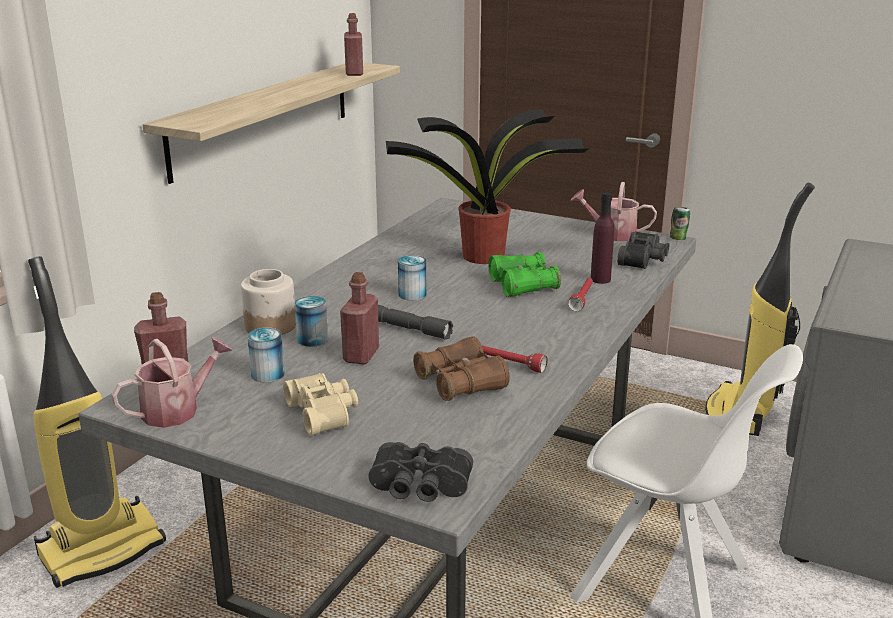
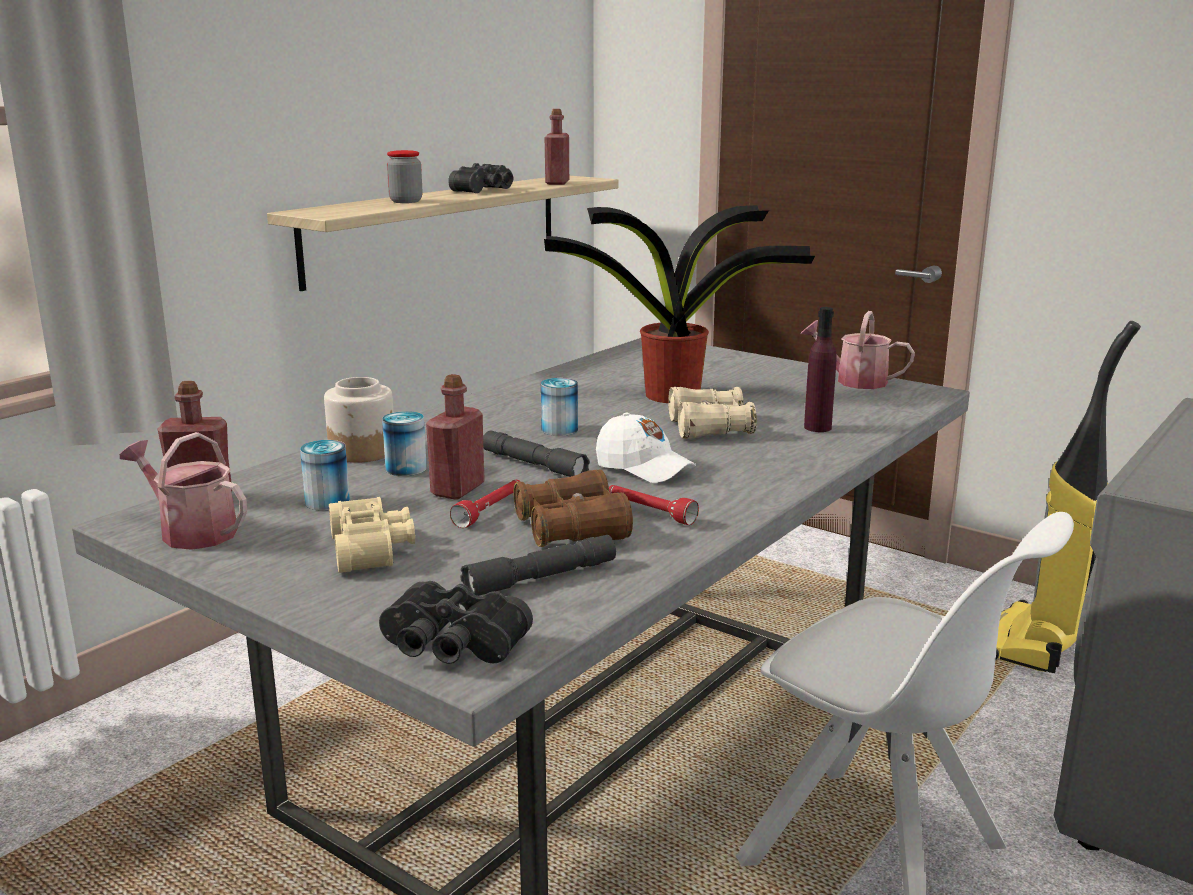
camera: 10 degrees right, 5 degrees down
(102, 549) = (157, 729): vacuum cleaner -> none
(177, 410) = (191, 532): watering can -> watering can turned 120 degrees counterclockwise
(248, 104) = (406, 201): none -> jar
(457, 426) = (541, 578): none -> grey flashlight
(489, 325) = (643, 468): none -> white cap
(523, 285) = (709, 428): green binoculars -> beige binoculars
(582, 299) = (783, 447): red flashlight -> red flashlight (490, 511)
(644, 260) = (887, 410): black binoculars -> black binoculars (487, 190)
(678, 238) = (944, 389): can -> none

